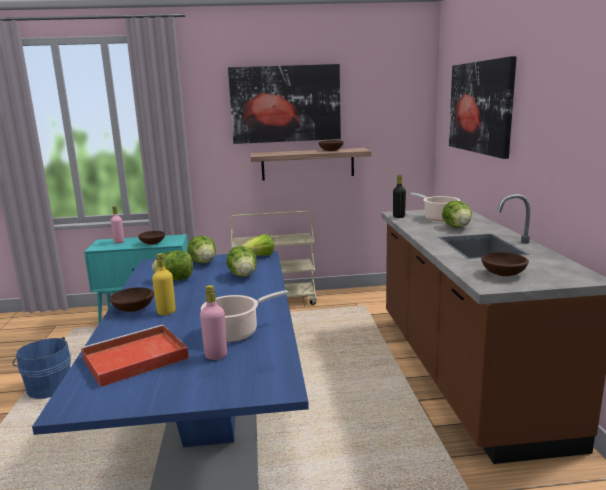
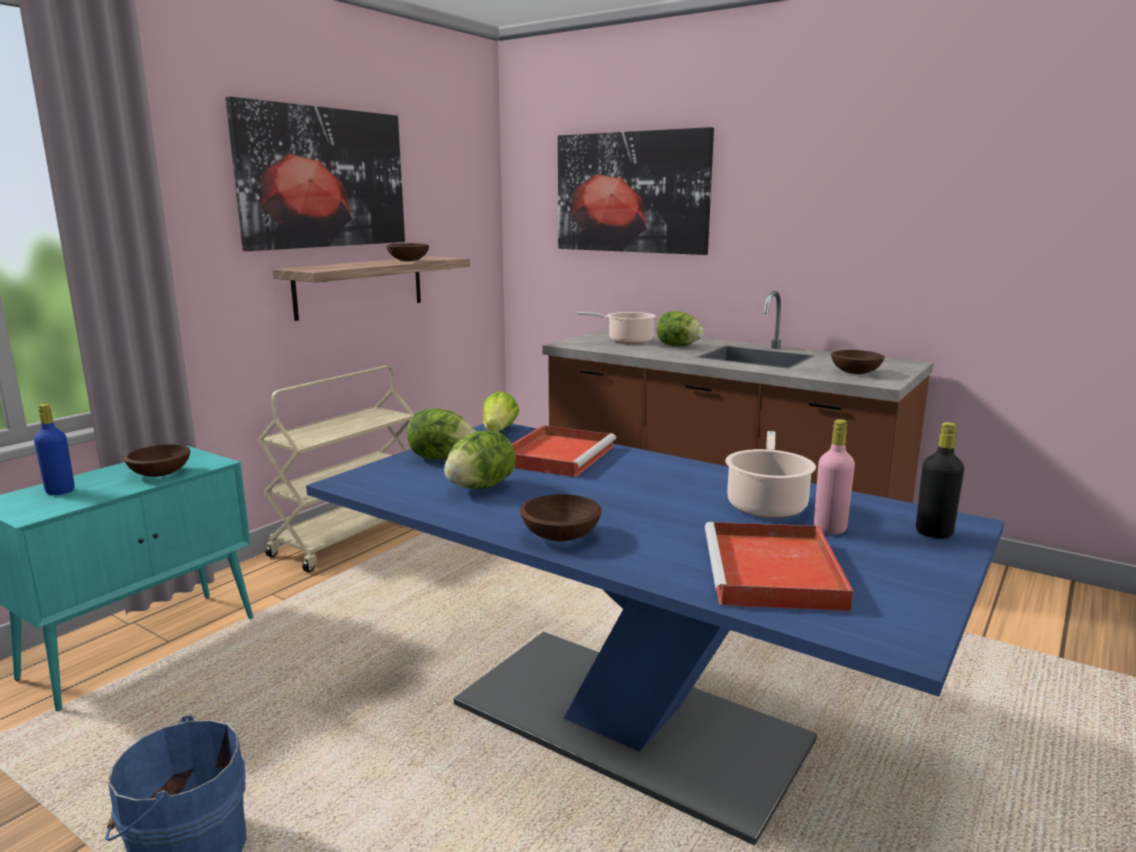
camera: 50 degrees left, 0 degrees up
(119, 242) = (60, 491): pink bottle -> blue bottle
(166, 312) = (619, 520): yellow bottle -> none
(243, 275) = (558, 455): lettuce -> red tray
(398, 216) = (583, 346): black bottle -> black bottle (933, 533)

